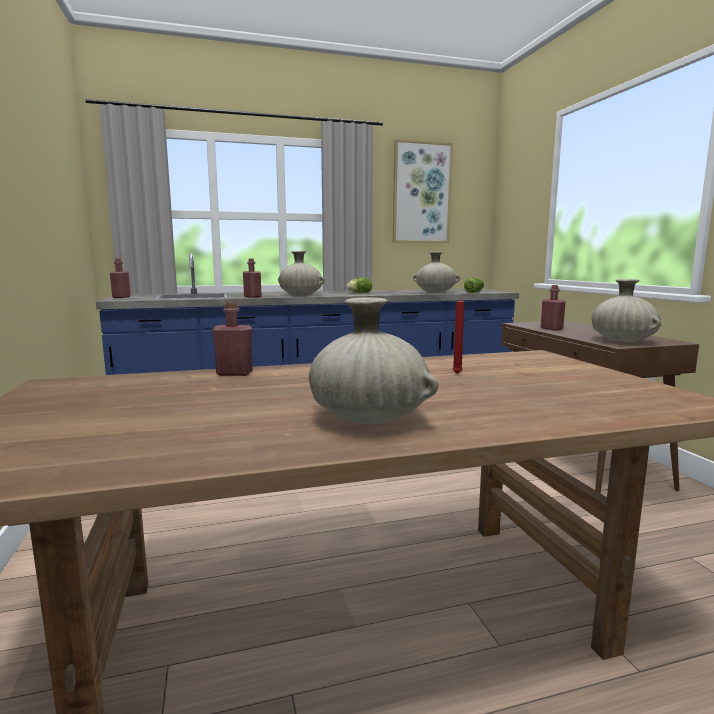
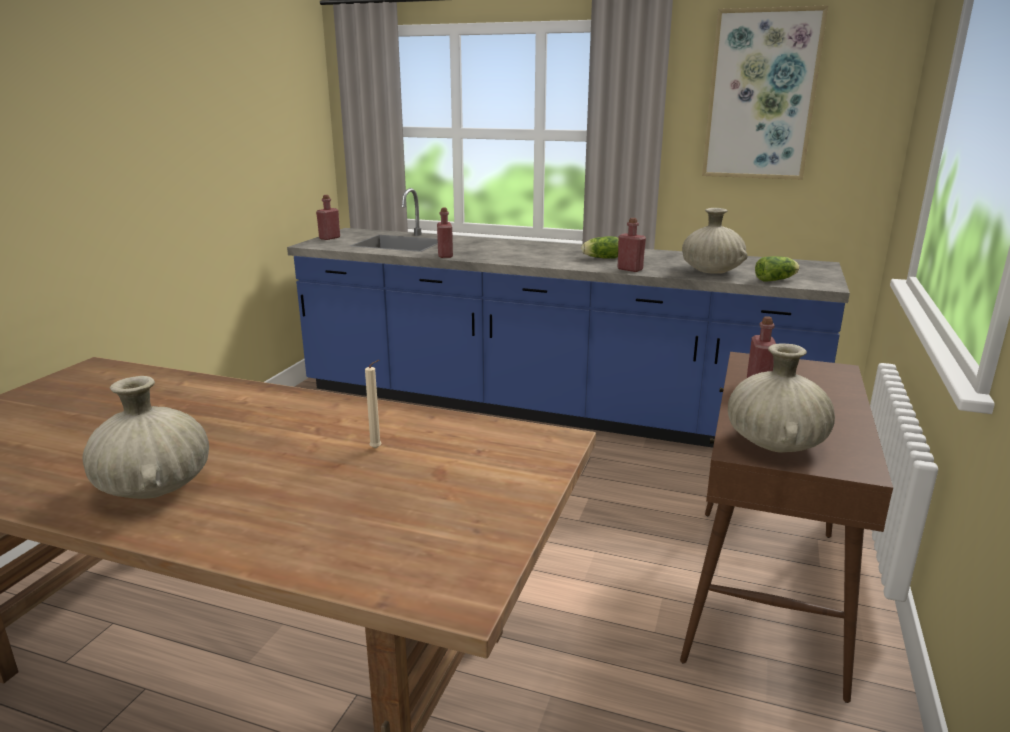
camera: 35 degrees right, 10 degrees up
(234, 373) = (214, 388): red bottle -> red bottle (630, 269)
(300, 295) = (507, 258): beige vase -> none
(458, 373) = (377, 448): red candle -> beige candle

